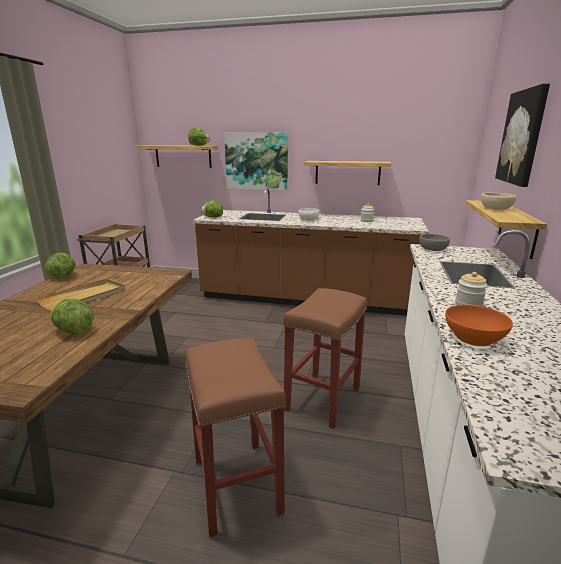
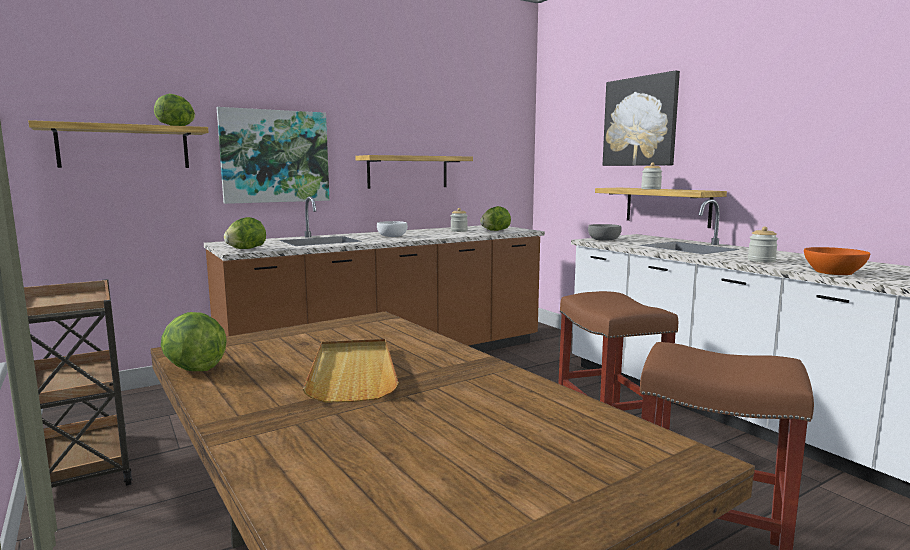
camera: 45 degrees left, 10 degrees down
(74, 331) = (504, 399): lettuce -> lettuce (495, 230)
(496, 209) = (651, 189): beige bowl -> jar

